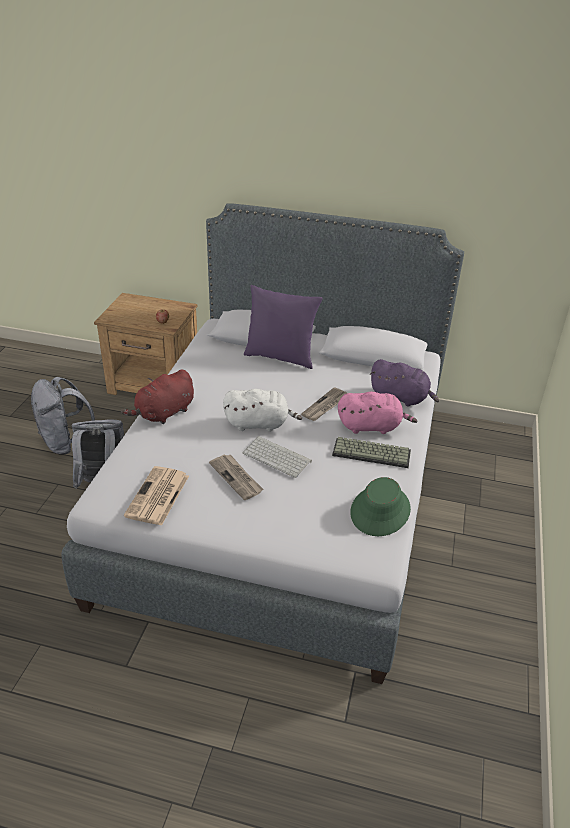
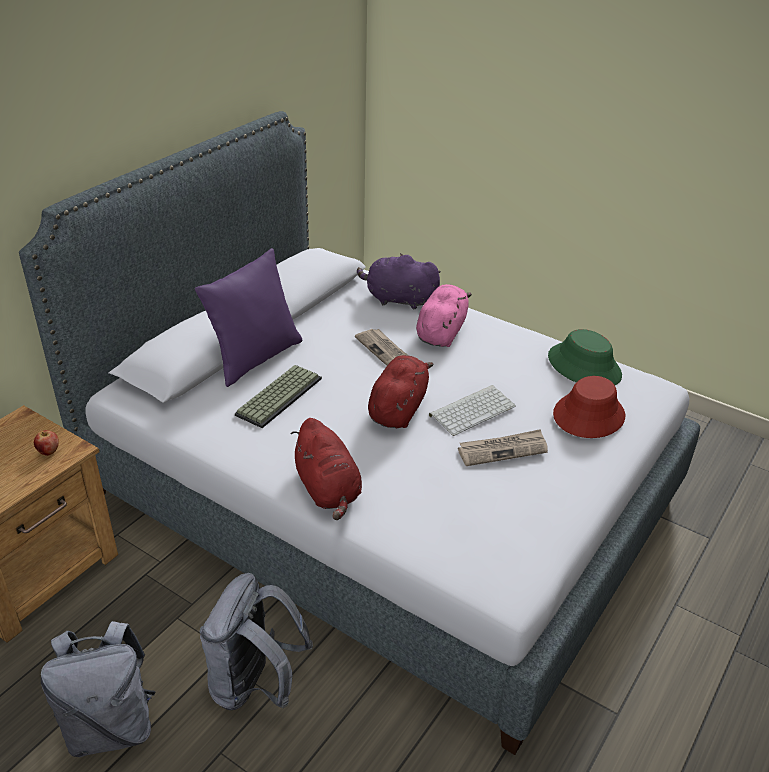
camera: 70 degrees left, 0 degrees up
(157, 497) = (519, 525): newspaper -> none
(259, 424) = (398, 409): white plush toy -> red plush toy
(308, 520) = (588, 415): none -> red hat
(372, 453) = (488, 344): keyboard -> keyboard (278, 395)
(401, 398) = (398, 299): purple plush toy -> purple plush toy turned 120 degrees counterclockwise

